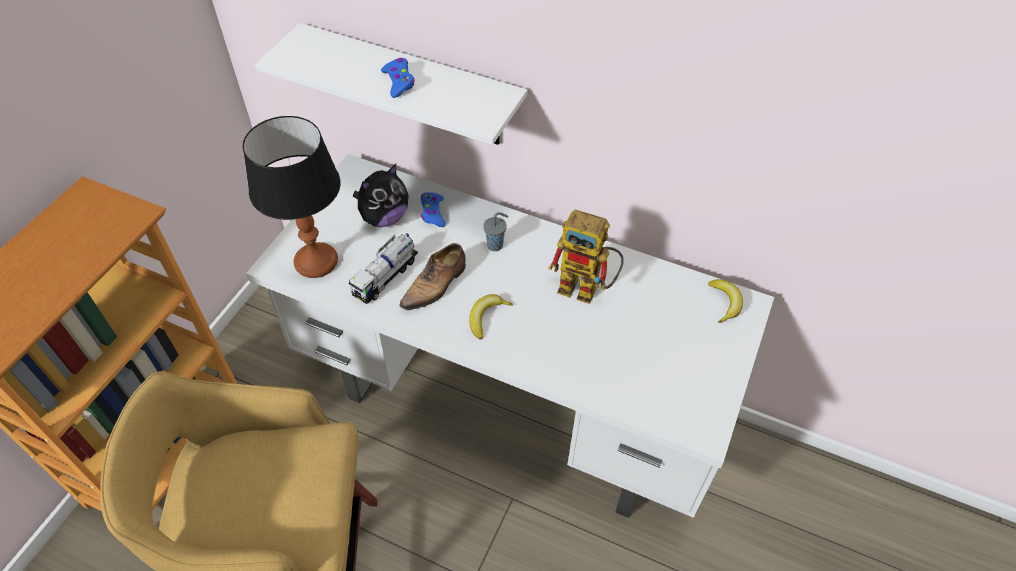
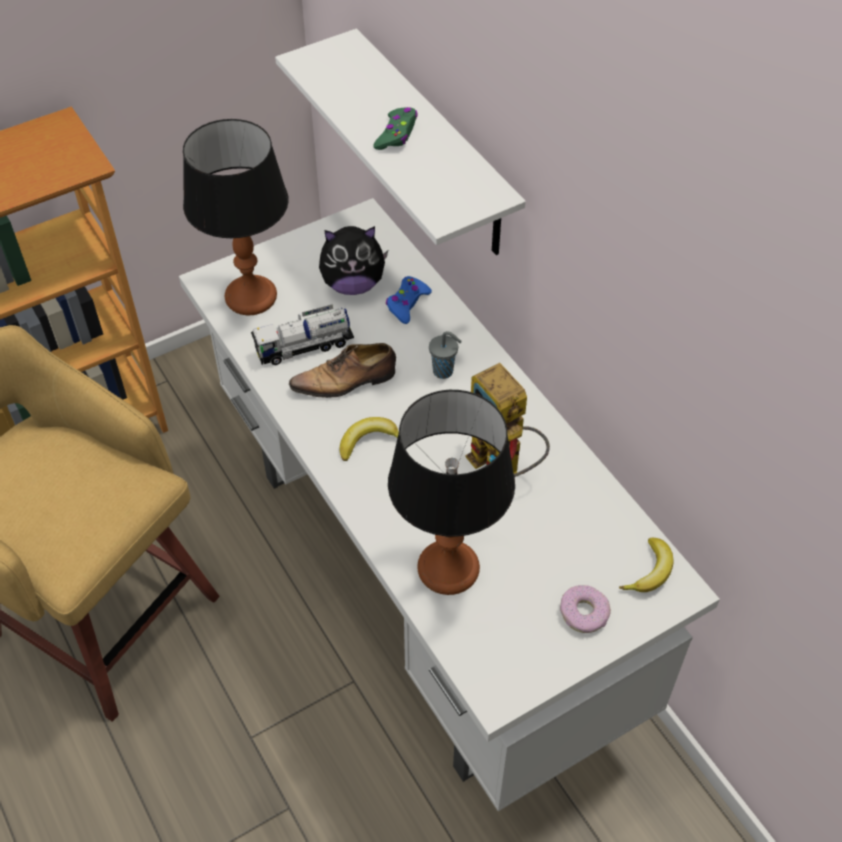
camera: 35 degrees right, 0 degrees up
(399, 82) = (396, 134): blue game controller -> green game controller
(608, 370) = (448, 568): none -> table lamp
(711, 350) = (584, 613): none -> donut

